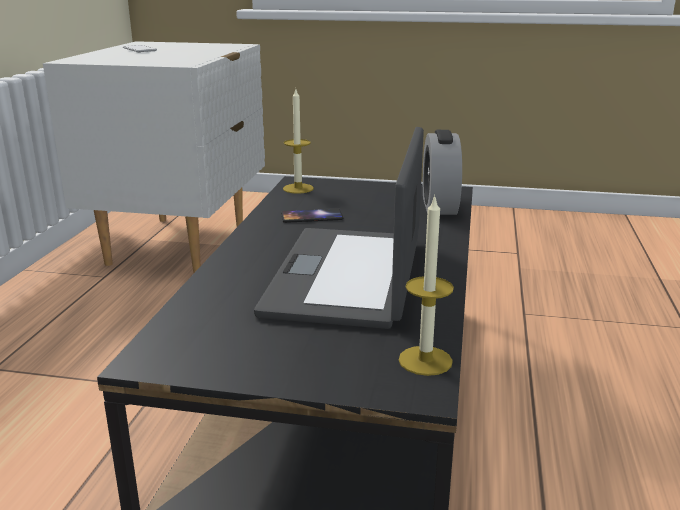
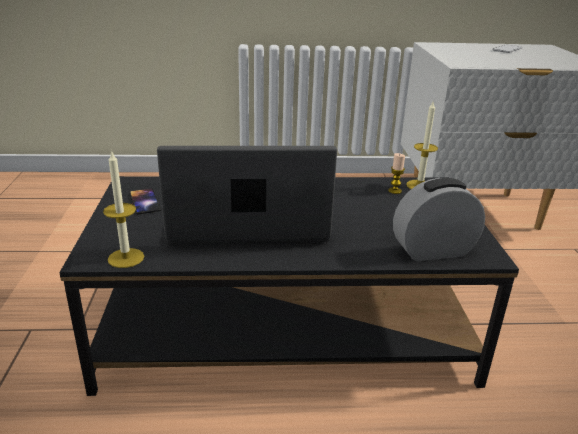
camera: 75 degrees right, 5 degrees up
(304, 199) = (394, 191): none -> candle
(312, 216) = (357, 198): phone -> phone (144, 202)

